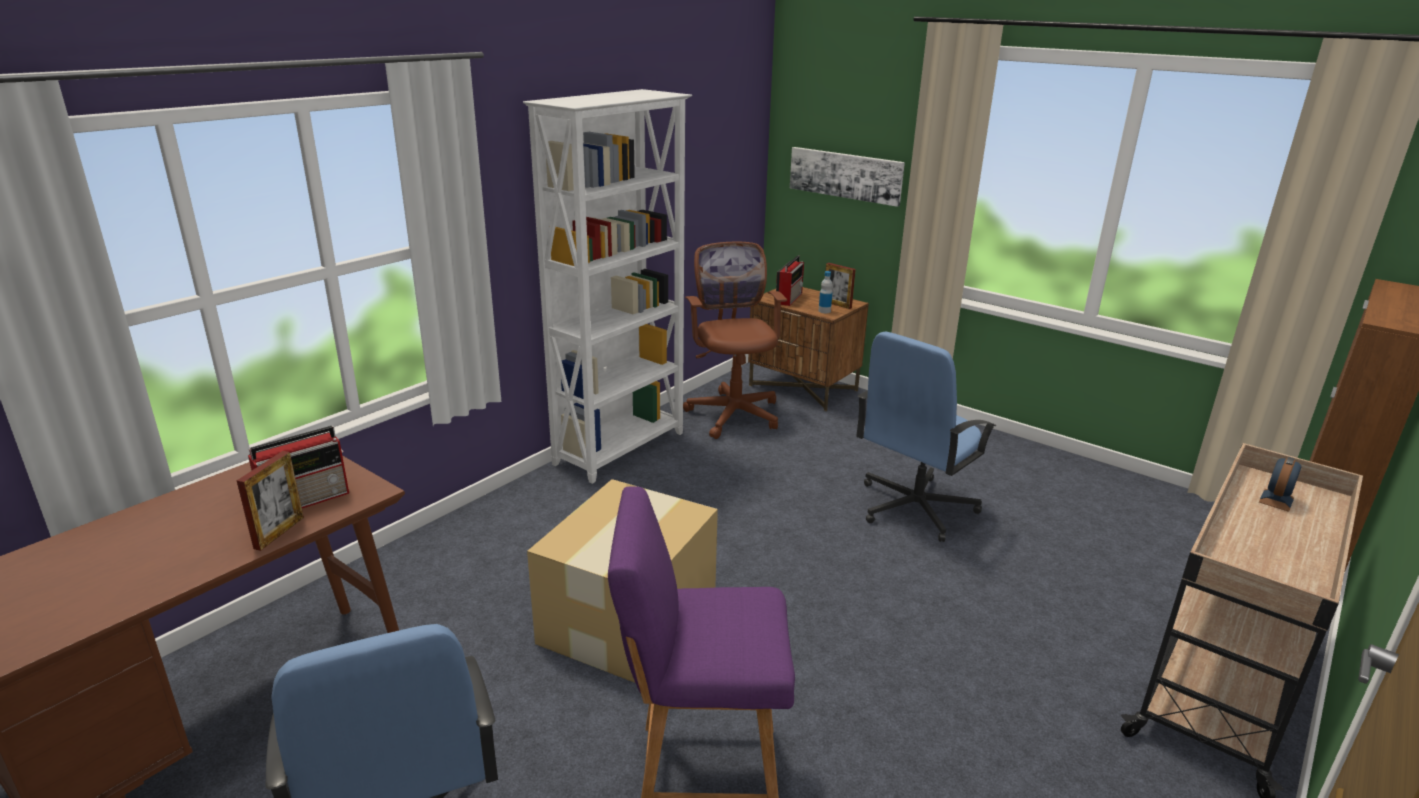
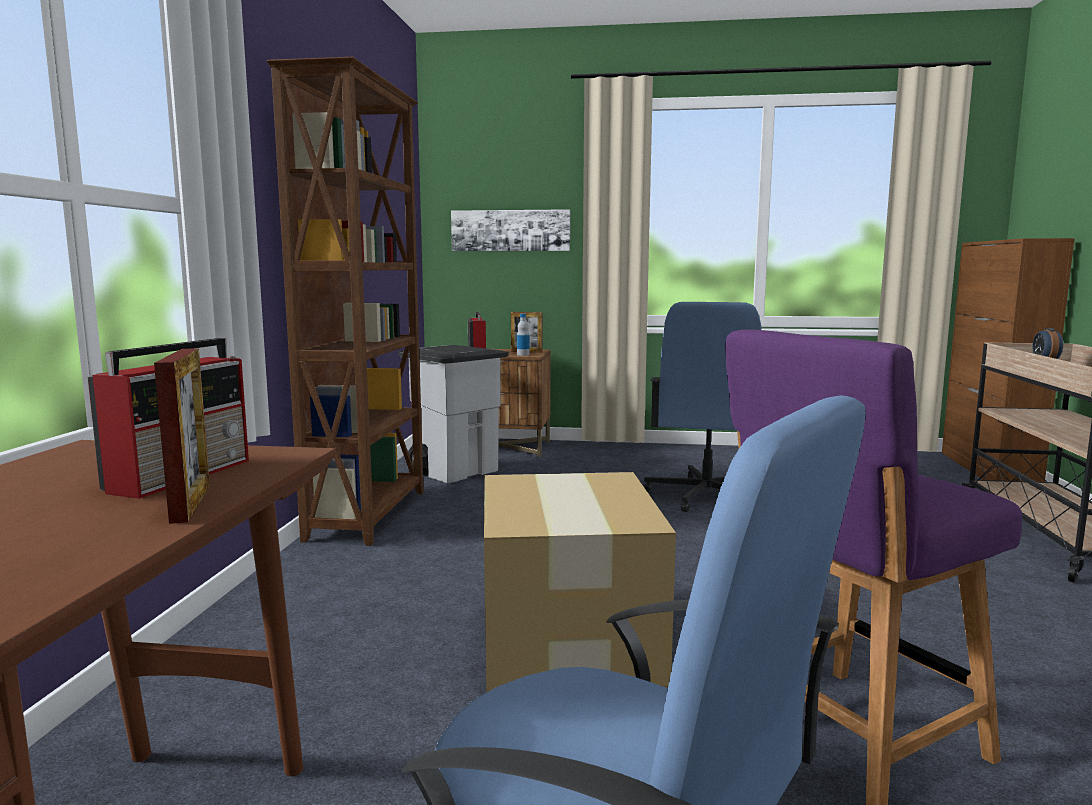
camera: 30 degrees left, 15 degrees down
(621, 448) = (370, 514): white bookcase -> brown bookcase
(733, 412) = (455, 471): brown office chair -> grey trash can

